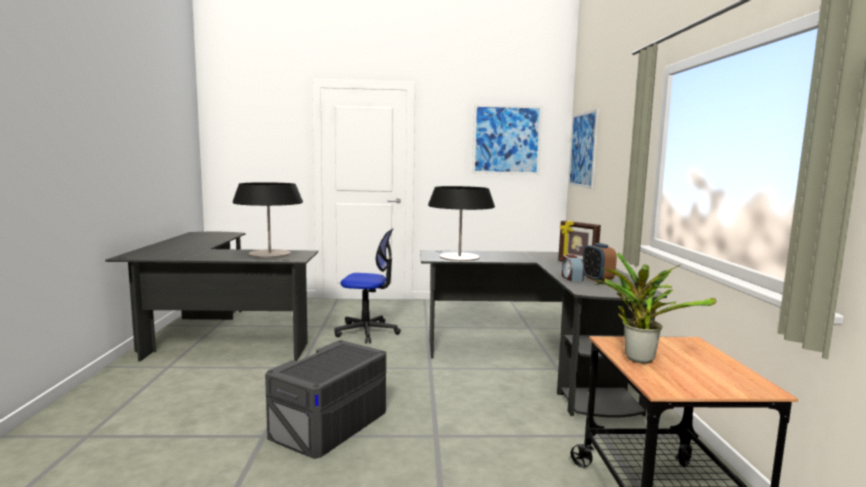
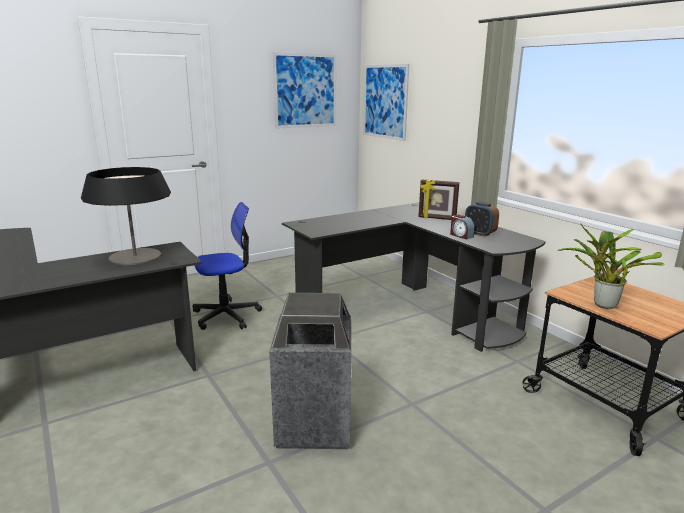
camera: 30 degrees left, 10 degrees up
(330, 424) = (314, 426): grey storage box -> trash can
(459, 257) = (334, 226): table lamp -> none

